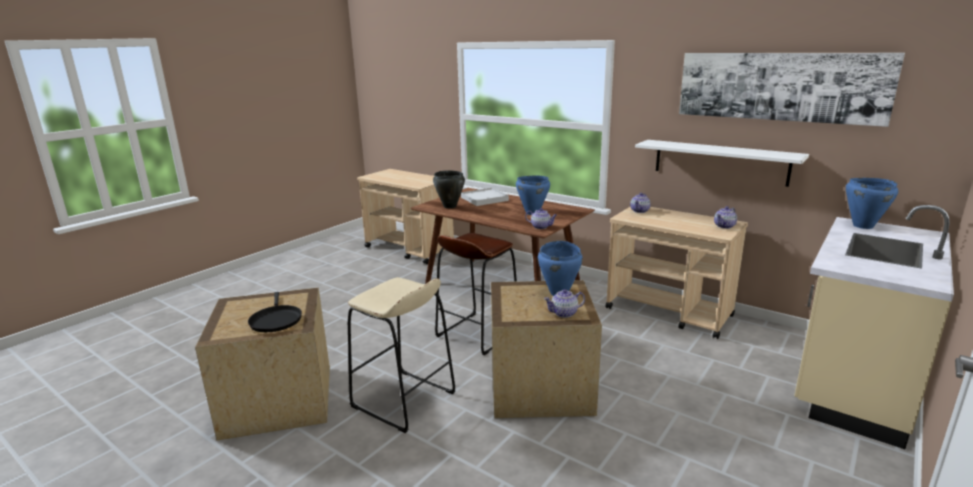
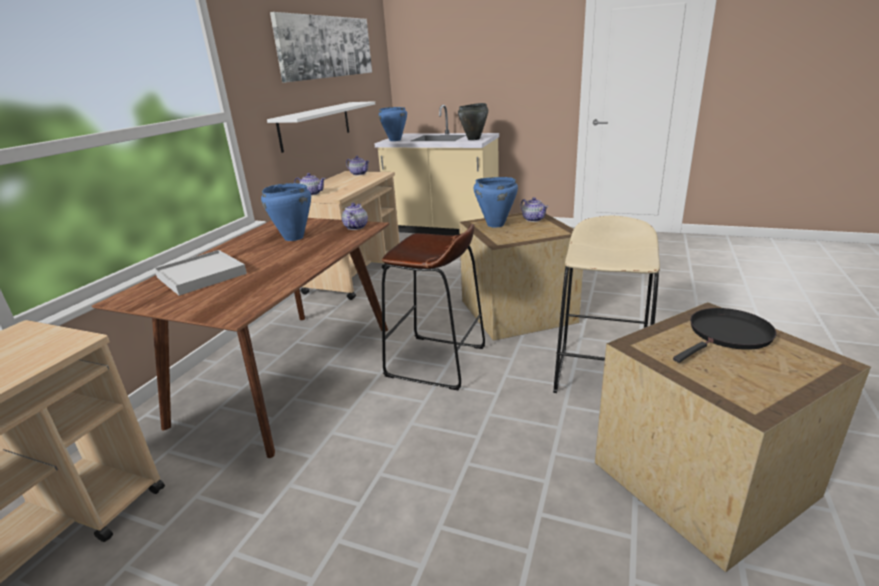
camera: 105 degrees left, 5 degrees up
(450, 206) = (243, 292): black cooking pot -> black cooking pot (474, 139)

